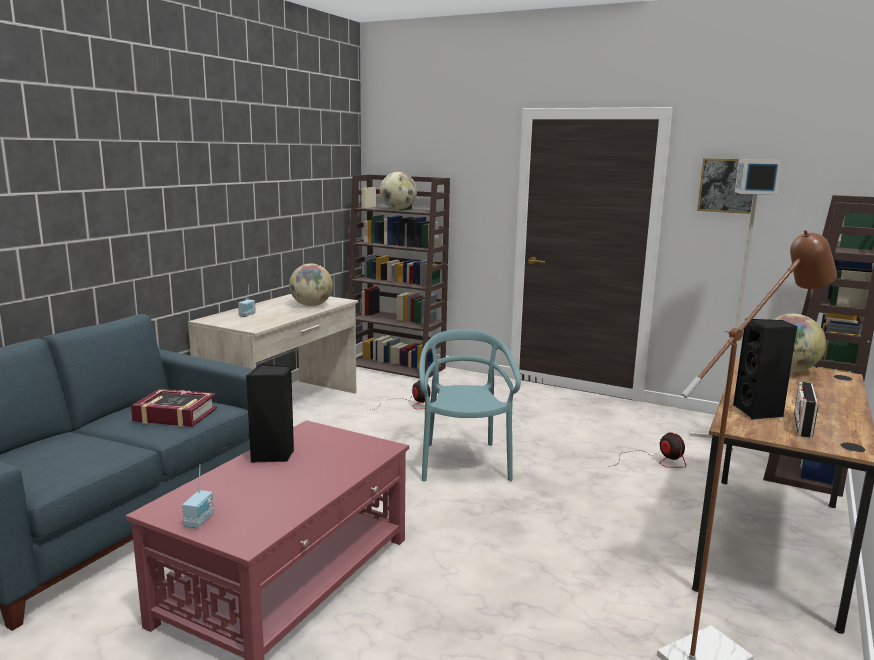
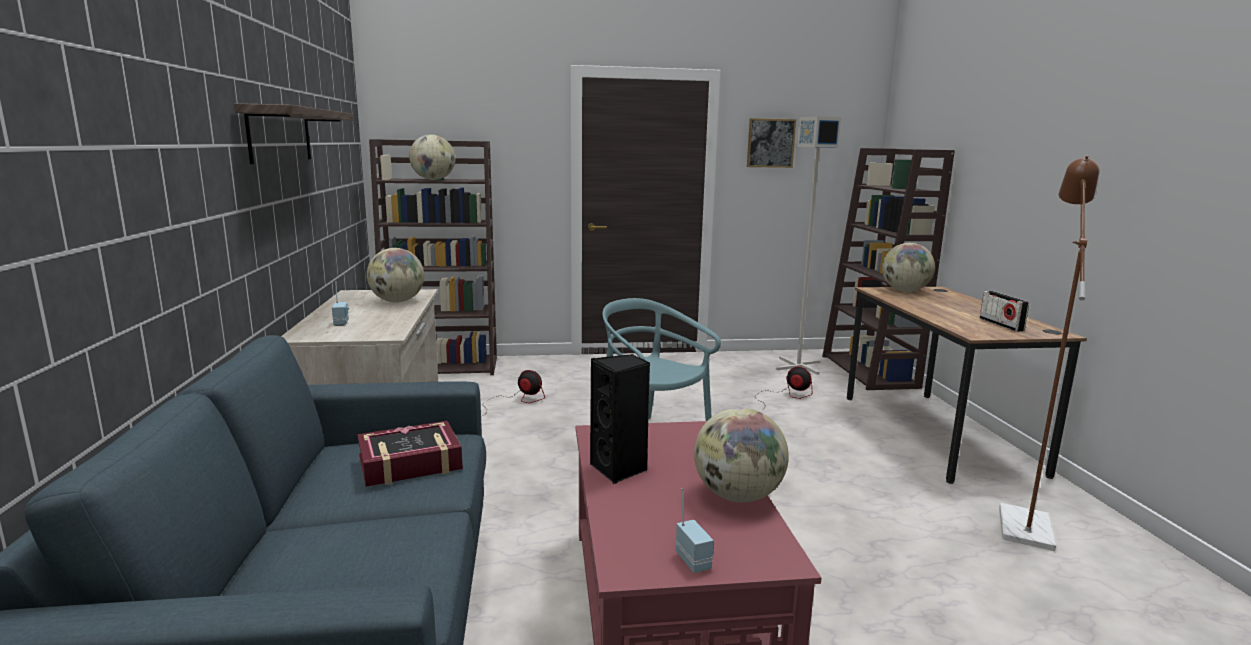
camera: 35 degrees left, 0 degrees up
(228, 177) = (280, 135): none -> shelf
(307, 496) = (737, 496): none -> globe
(759, 412) = (962, 321): black speaker -> none

